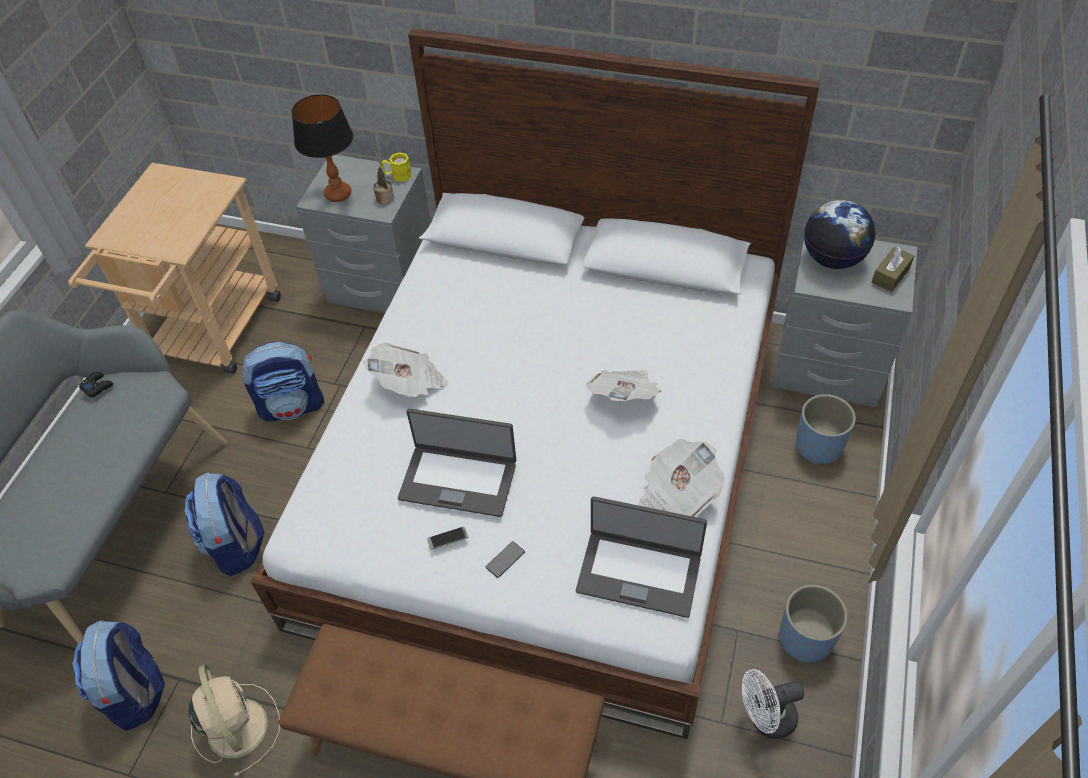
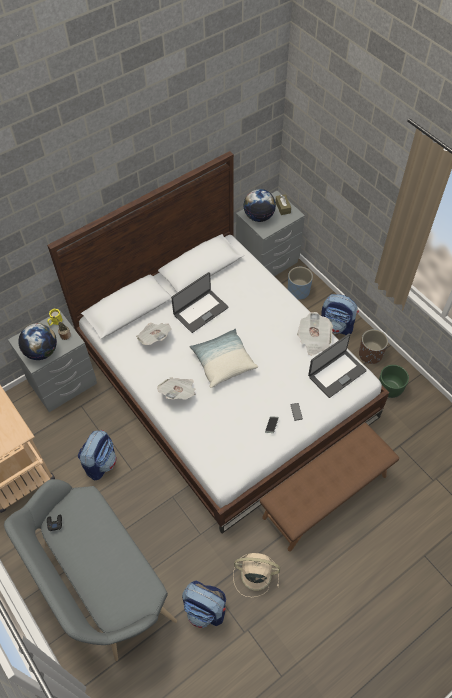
camera: 55 degrees left, 5 degrees up
(236, 545) = (161, 528): backpack -> backpack (337, 326)
(338, 194) = (42, 351): table lamp -> globe
(458, 479) = (246, 404): laptop -> laptop (200, 311)
(513, 401) = (223, 362): none -> pillow
(624, 396) = (255, 325): newspaper -> newspaper (154, 338)
(765, 719) = (390, 388): white fan -> green planter
(806, 638) = (370, 354): blue planter -> brown planter

